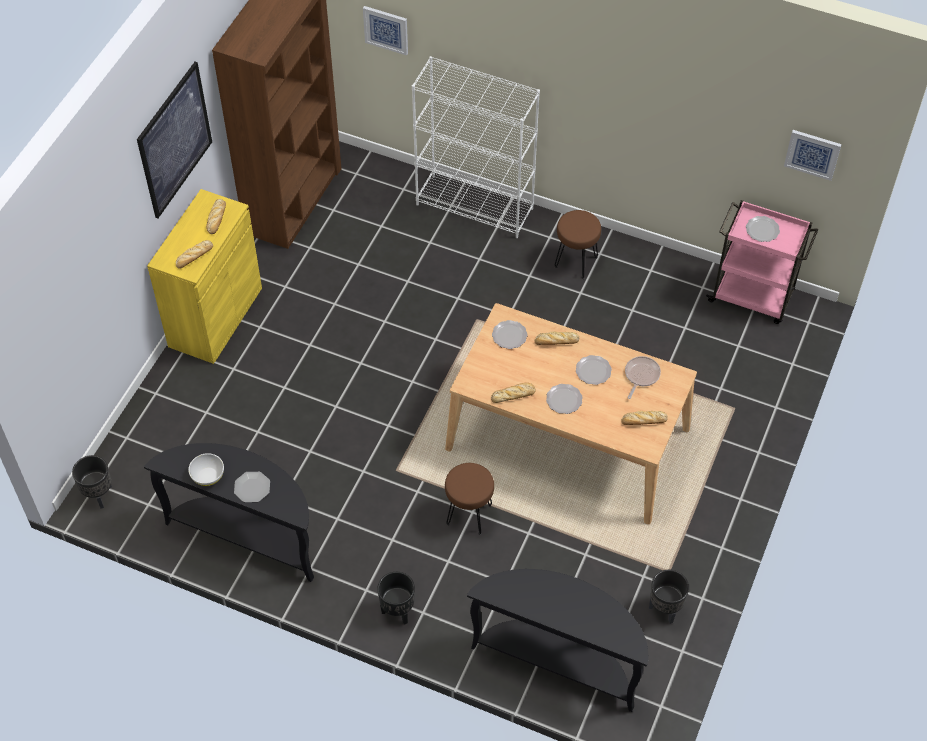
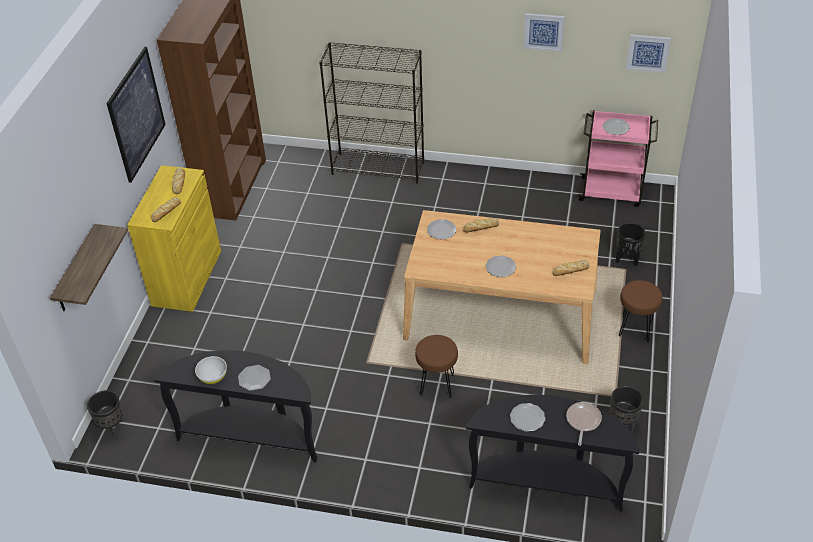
camera: 10 degrees left, 10 degrees down
(78, 327) = (76, 270): none -> shelf
(386, 29) = (290, 28): picture -> picture (543, 31)
(398, 611) = (397, 471): black planter -> black planter (627, 259)
(475, 206) = (378, 168): white bookcase -> black bookcase
(514, 395) = (458, 271): bread -> none
(576, 262) = (468, 192): brown stool -> brown stool (635, 329)
(592, 371) = (517, 243): plate -> plate (527, 418)
(641, 375) = (557, 240): frying pan -> frying pan (583, 421)

